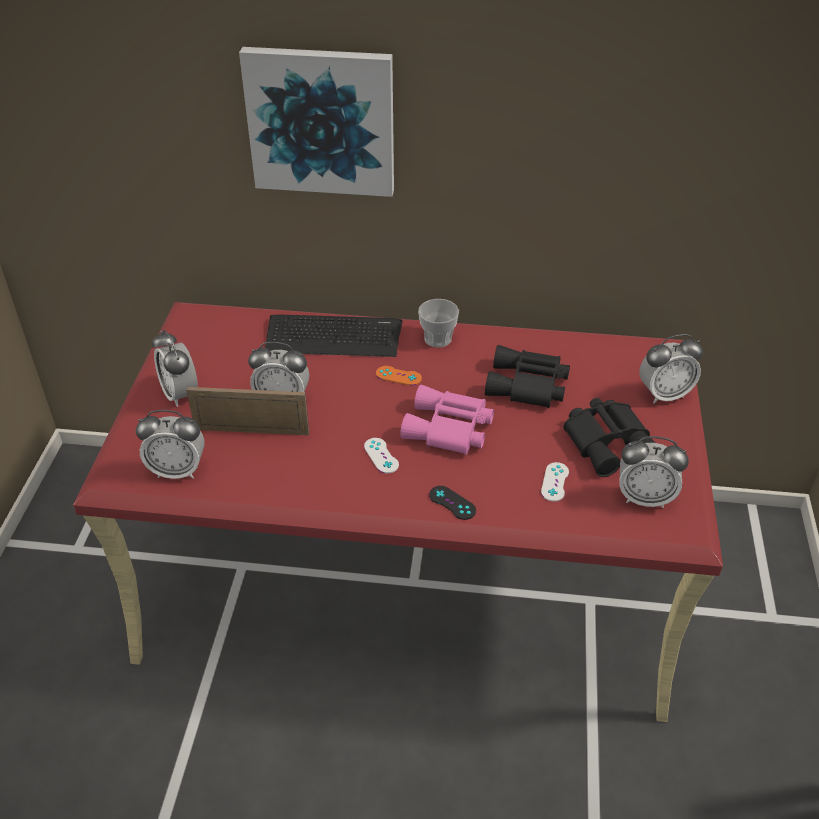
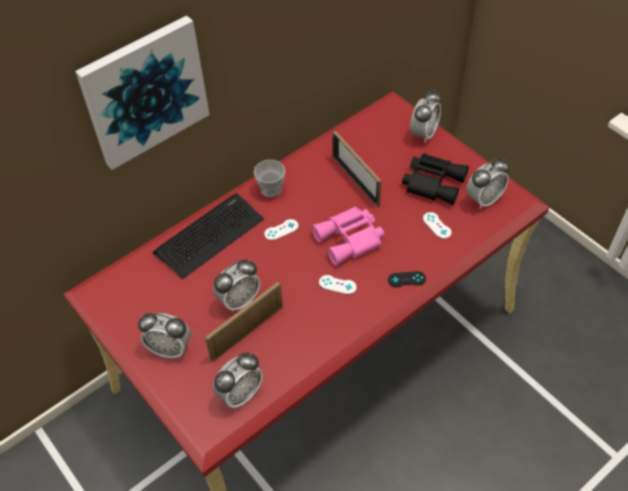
camera: 45 degrees left, 10 degrees up
(398, 376) = (281, 230): orange game controller -> white game controller
(528, 386) = (355, 181): black binoculars -> picture frame

